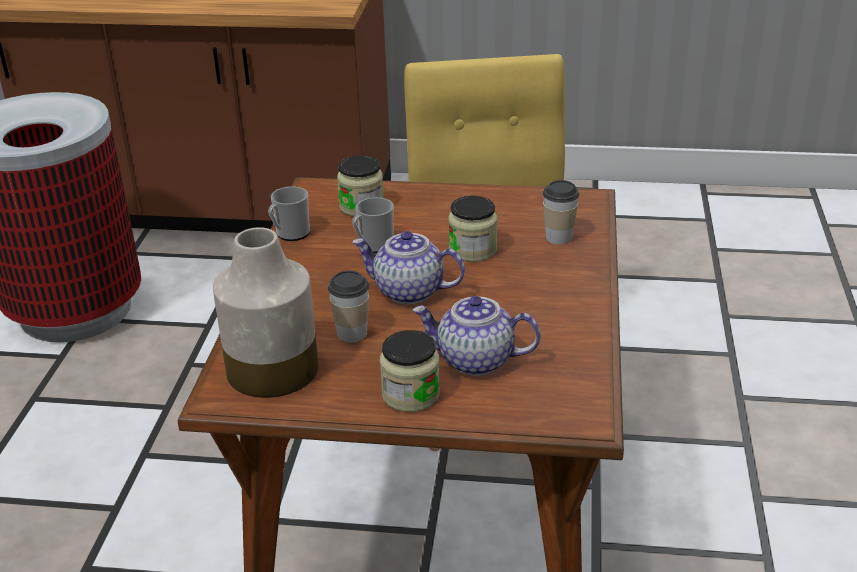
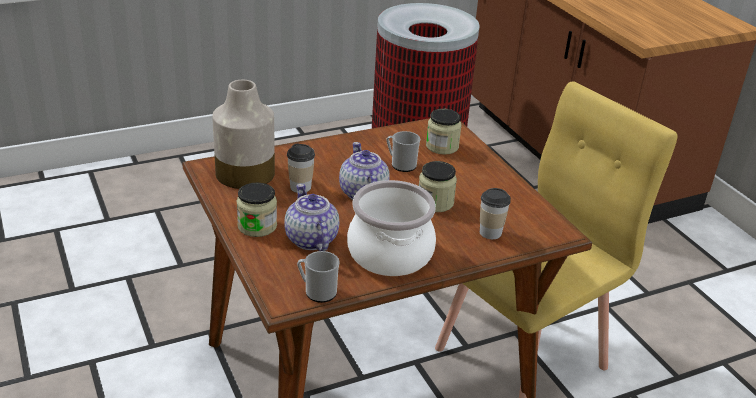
camera: 55 degrees right, 0 degrees up
(290, 234) = (383, 133): mug -> mug (317, 292)
(549, 312) = (391, 254): none -> cooking pot

